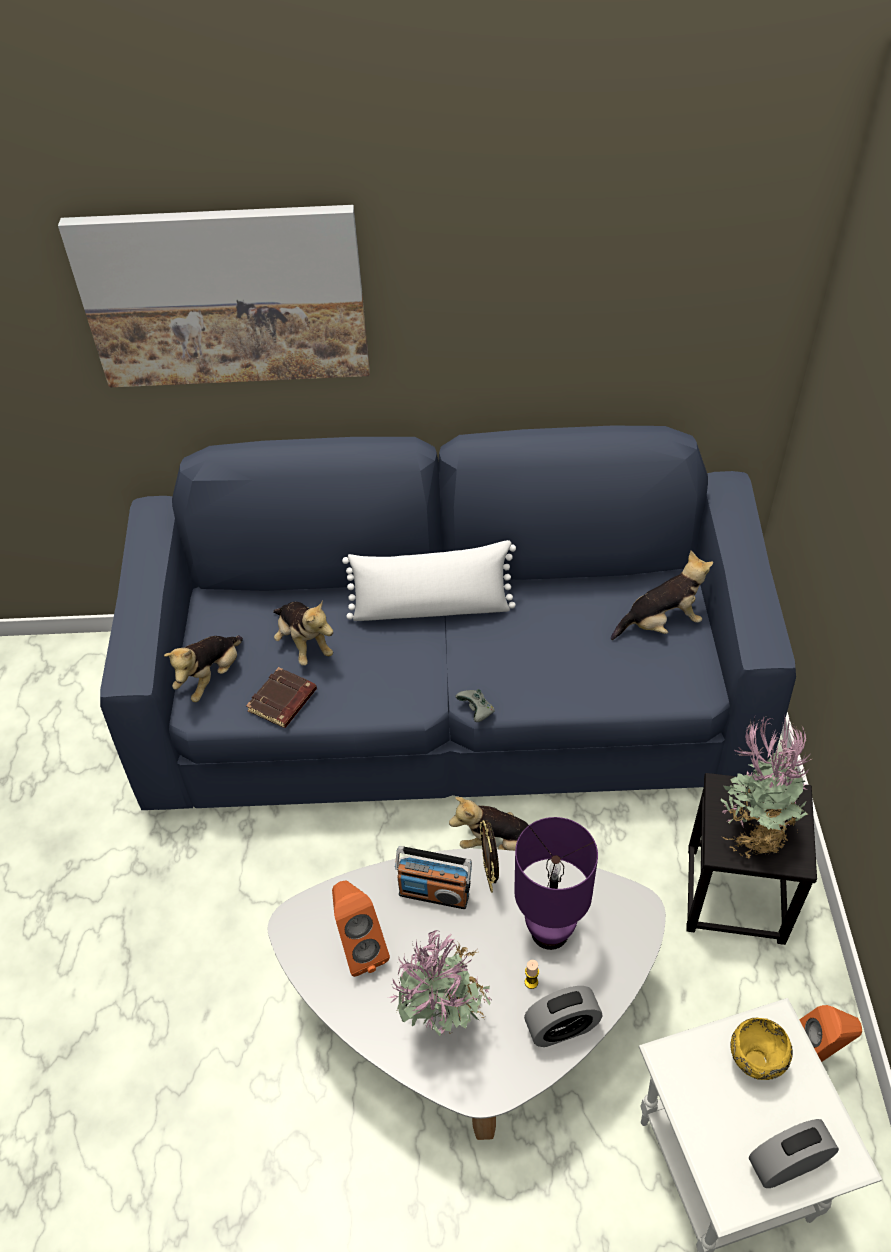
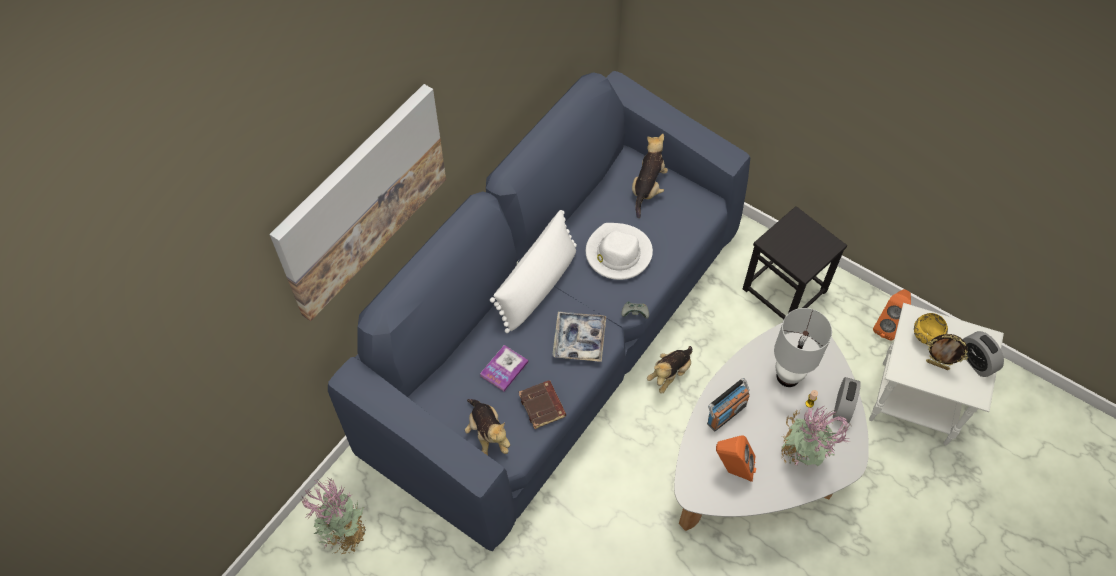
camera: 55 degrees left, 10 degrees up
(304, 644) = (504, 368): plush toy -> book
(395, 682) = (579, 339): none -> tray
(489, 877) = (736, 382): picture frame -> picture frame (937, 364)
(542, 649) = (618, 254): none -> white hat
(549, 932) = (788, 377): purple table lamp -> white table lamp
(753, 831) = (803, 249): potted plant -> potted plant (345, 533)
(787, 1163) = (976, 361): alarm clock -> alarm clock turned 45 degrees counterclockwise

